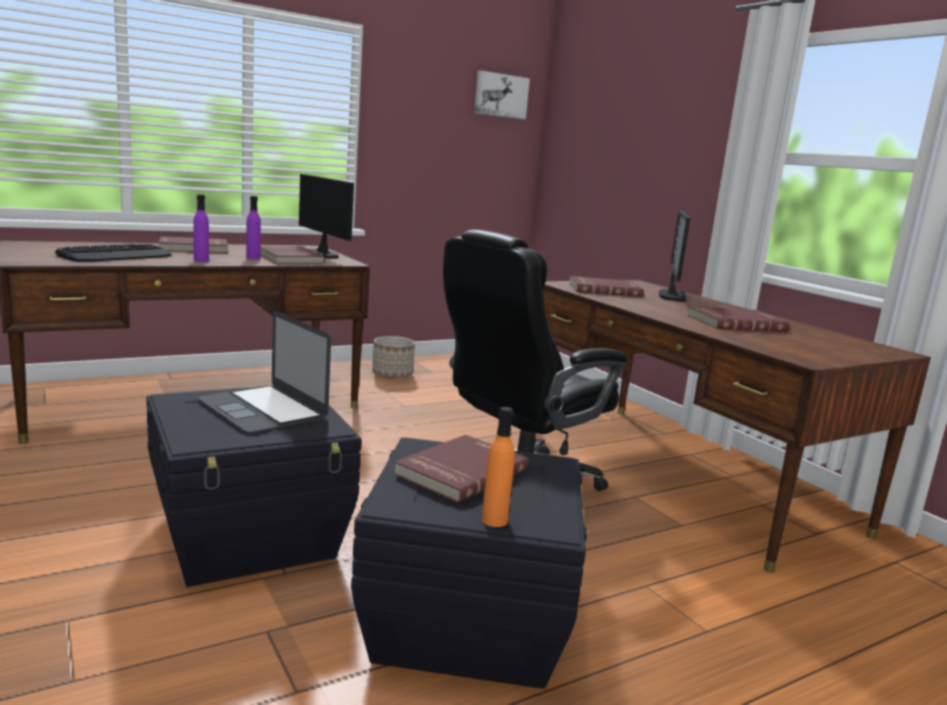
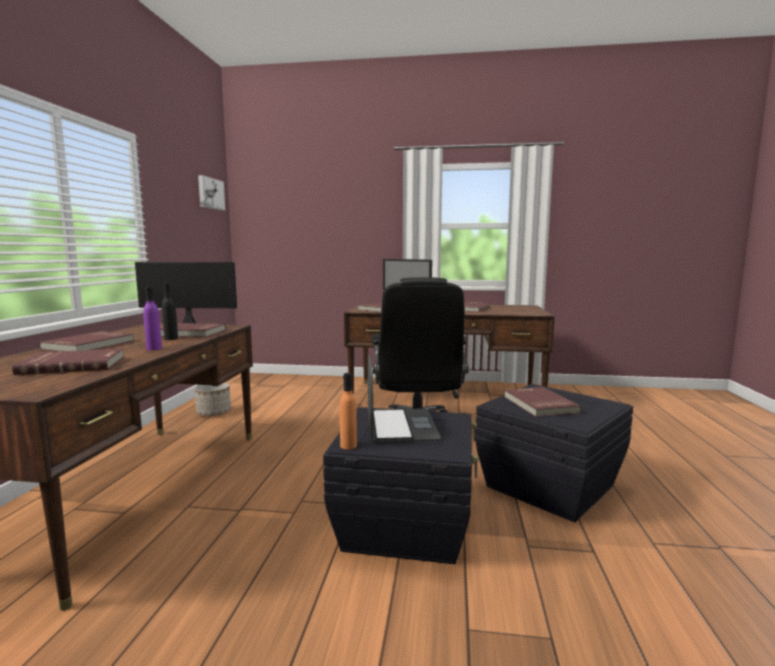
camera: 50 degrees left, 5 degrees down
(116, 255) = (74, 365): keyboard -> red book
(253, 258) = (171, 338): purple bottle -> black bottle
(263, 409) = (400, 425): laptop -> laptop turned 90 degrees counterclockwise
(494, 520) = (602, 411): orange bottle -> orange bottle (348, 446)

